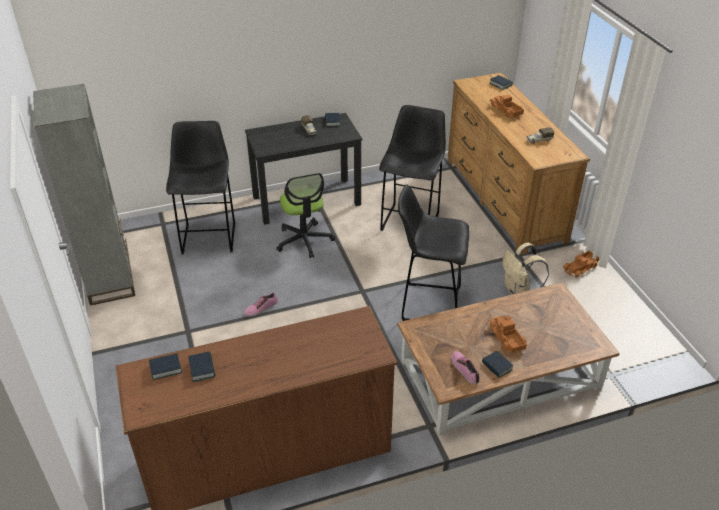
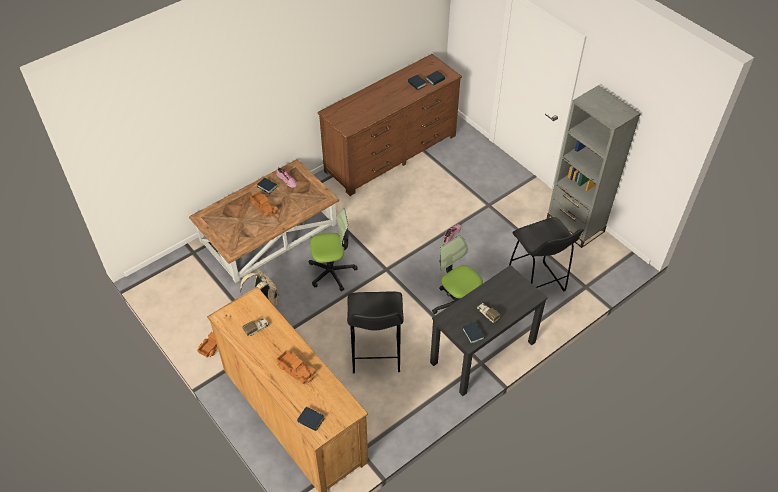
camera: 160 degrees right, 10 degrees up
(428, 304) = (332, 272): black stool -> office chair

